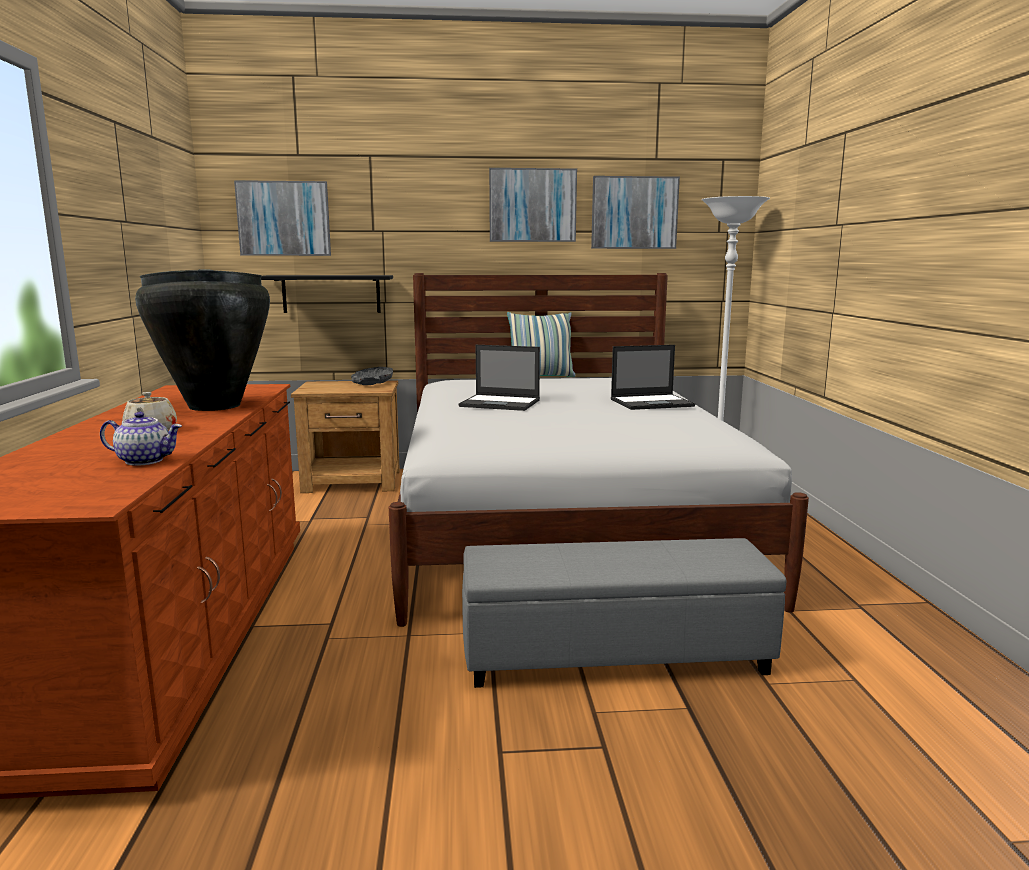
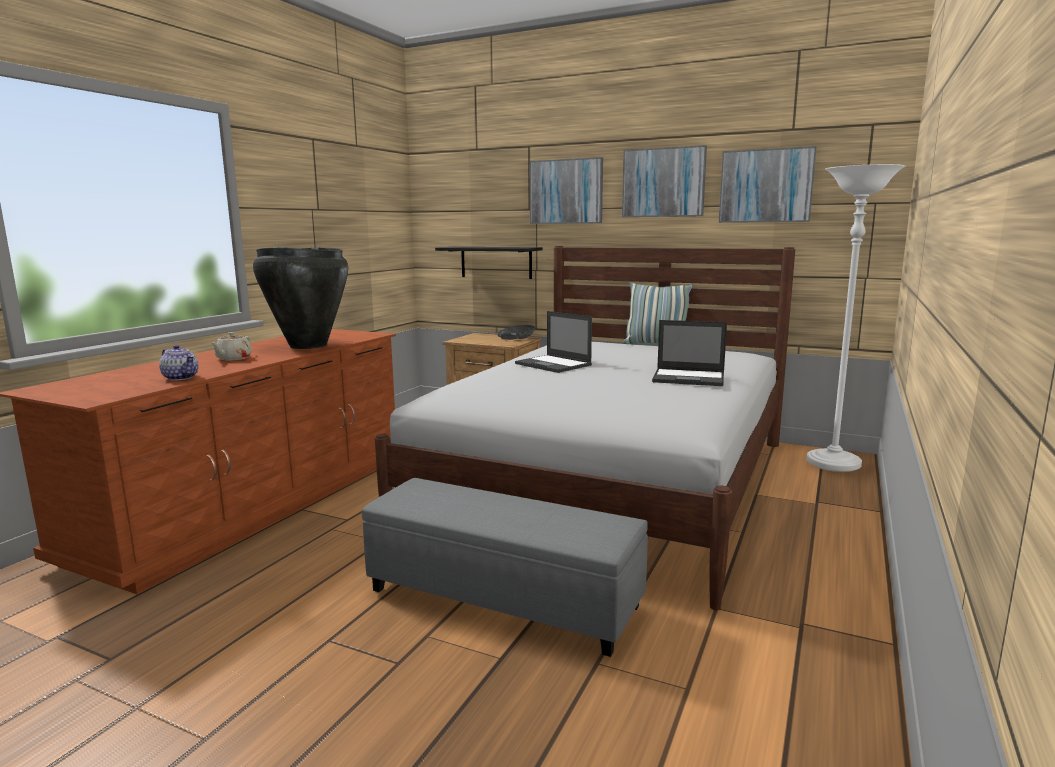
camera: 30 degrees right, 0 degrees up
(284, 218) = (465, 201): picture -> picture (566, 191)

